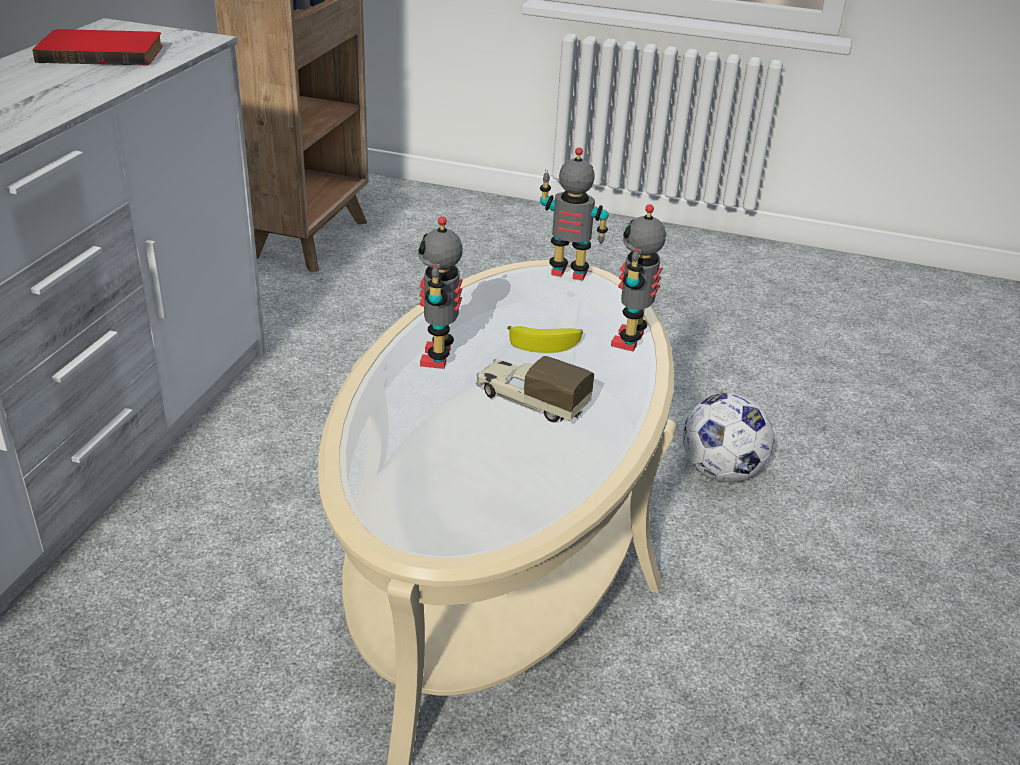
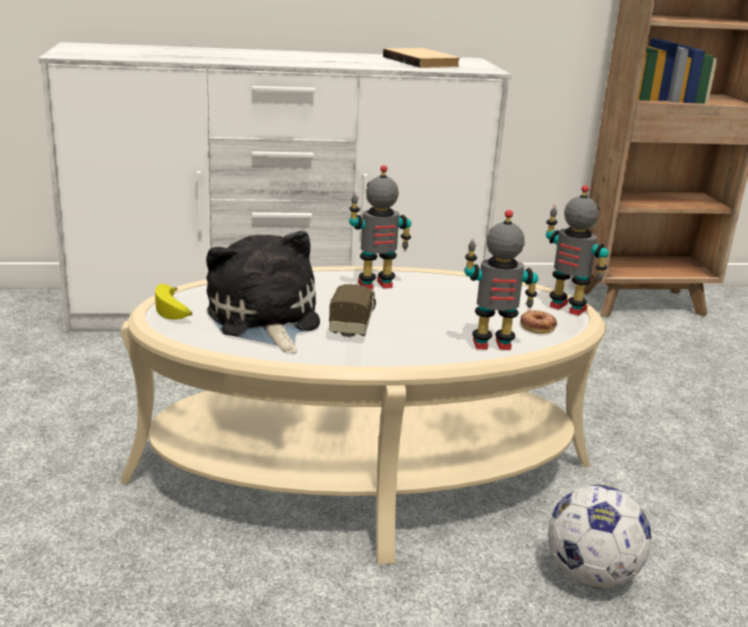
camera: 65 degrees right, 10 degrees down
(102, 52) = (423, 62): red book -> beige book
(492, 461) = (264, 320): none -> plush toy
(546, 343) = (444, 316): banana -> banana (174, 311)
(568, 274) = (566, 309): toy robot -> toy robot turned 45 degrees counterclockwise
(598, 302) = (537, 326): none -> donut

